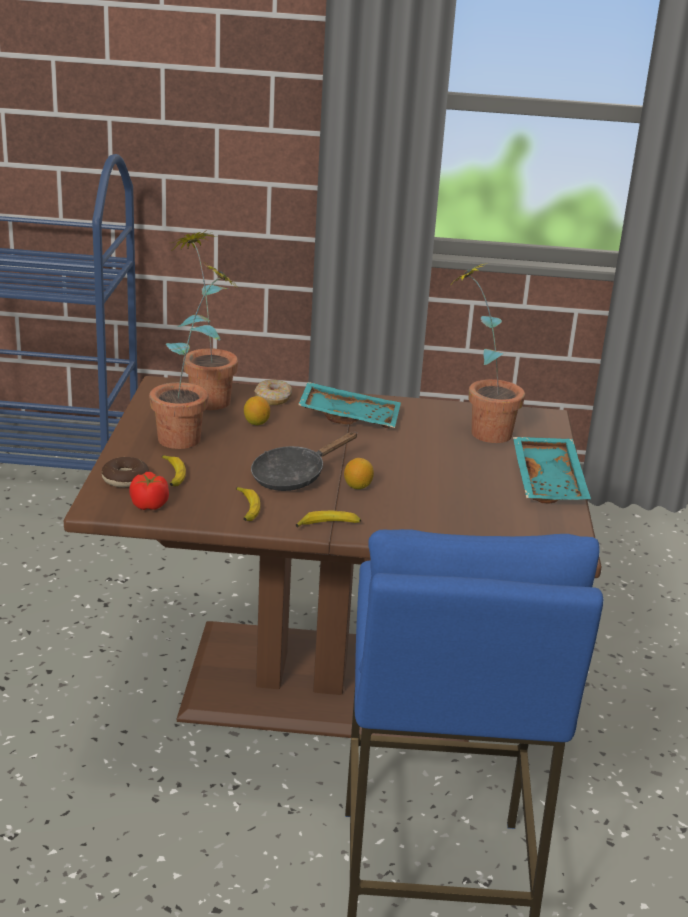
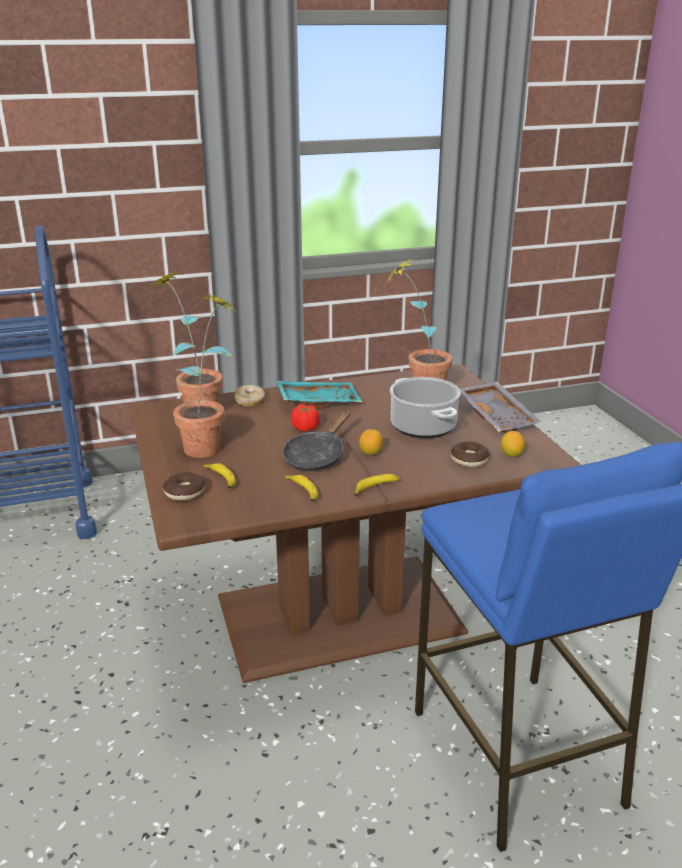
camera: 20 degrees left, 0 degrees up
(149, 505) = (222, 508): tomato -> tomato (305, 428)
(256, 423) = (252, 422): lemon -> lemon (511, 455)
(446, 473) = (424, 427): none -> cooking pot
(465, 521) = (469, 460): none -> donut
(550, 481) = (498, 416): turquoise tray -> grey tray

